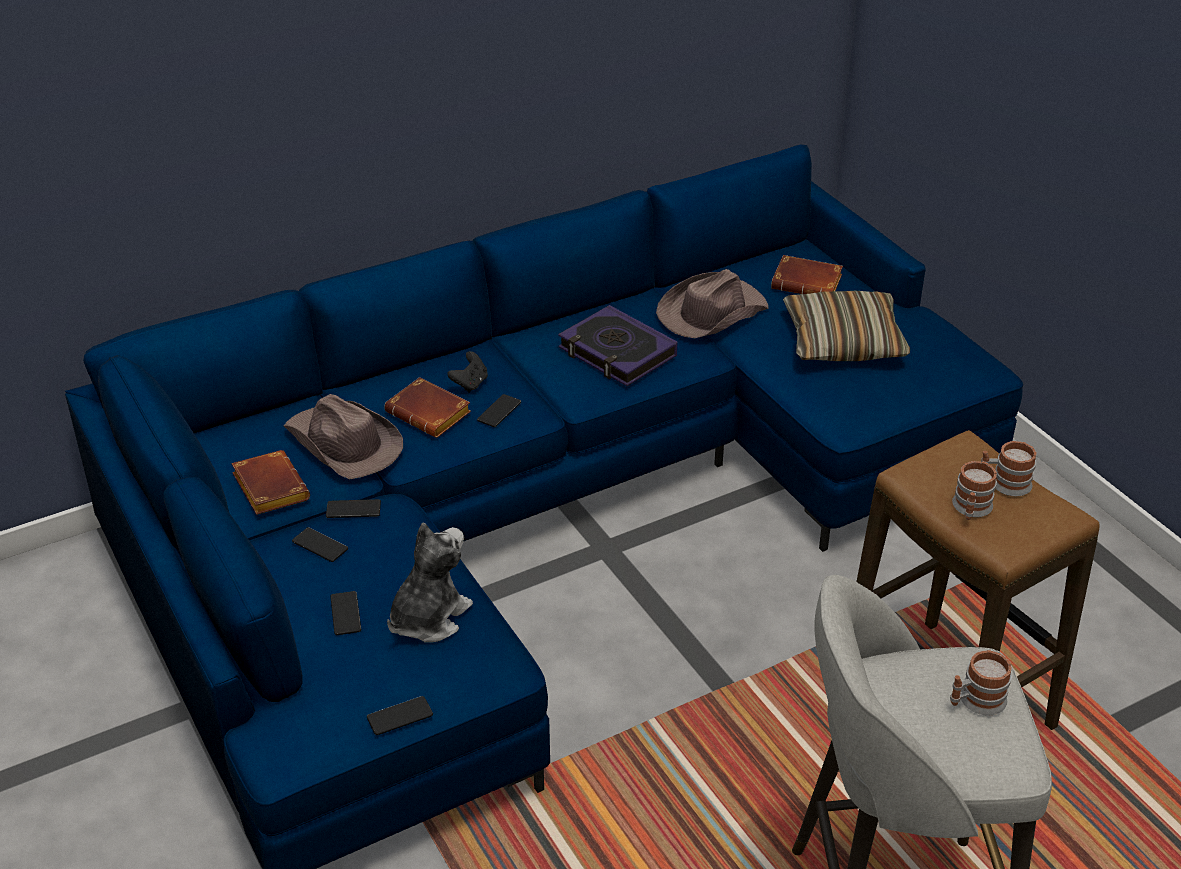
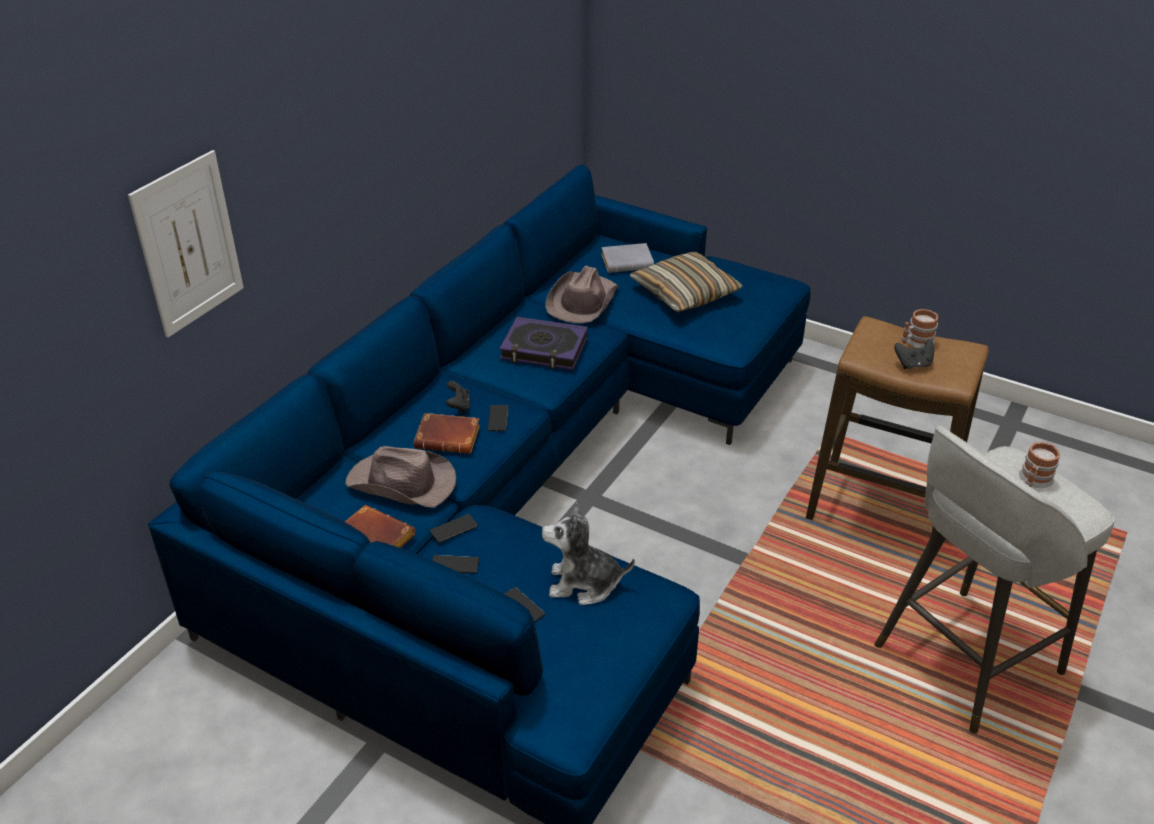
camera: 30 degrees left, 0 degrees up
(161, 109) = (188, 244): none -> picture
(400, 716) = (630, 662): phone -> none
(428, 618) = (584, 584): plush toy -> plush toy turned 90 degrees counterclockwise
(808, 283) = (628, 262): brown book -> grey book
(971, 509) = (913, 364): mug -> black game controller

